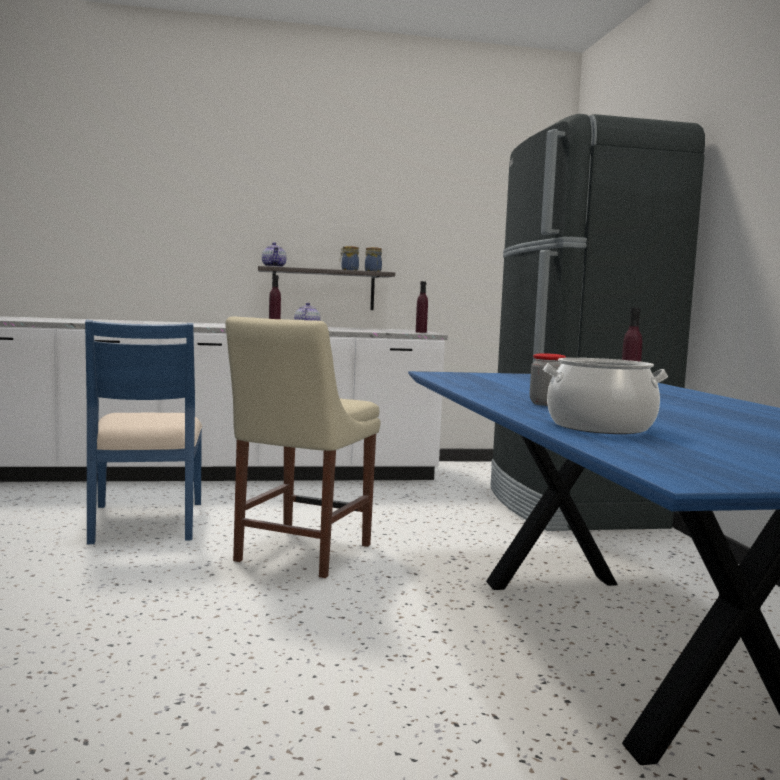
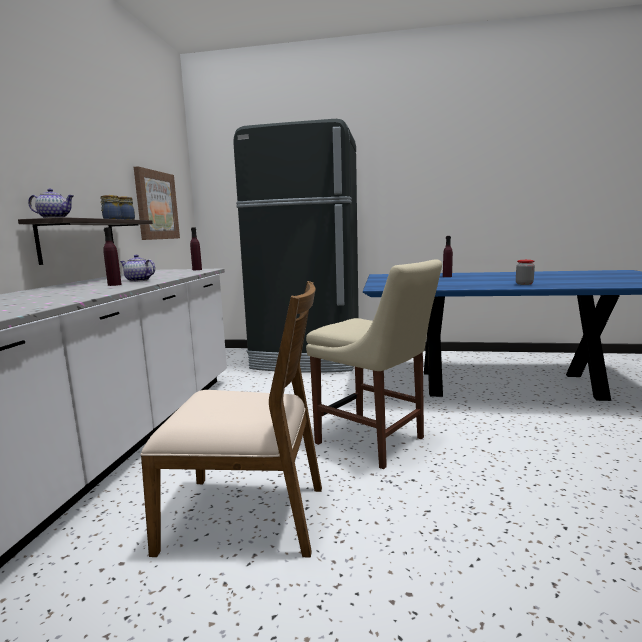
camera: 70 degrees left, 5 degrees up
(145, 522) = (247, 516): blue chair -> brown chair
(468, 256) = (156, 205): none -> picture
(600, 427) = (596, 283): cooking pot -> none

